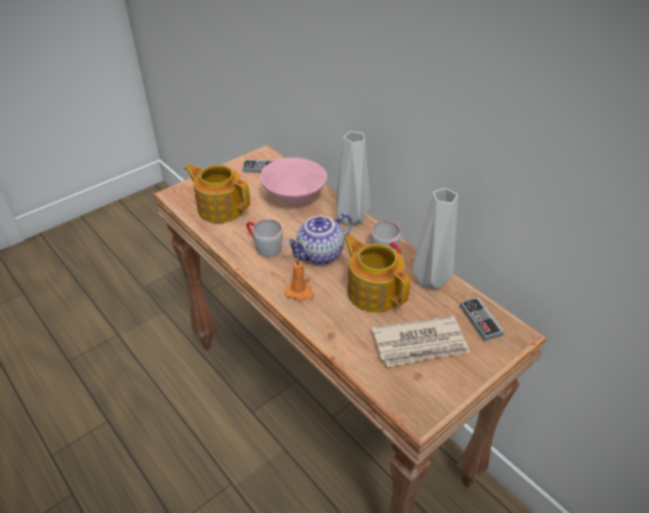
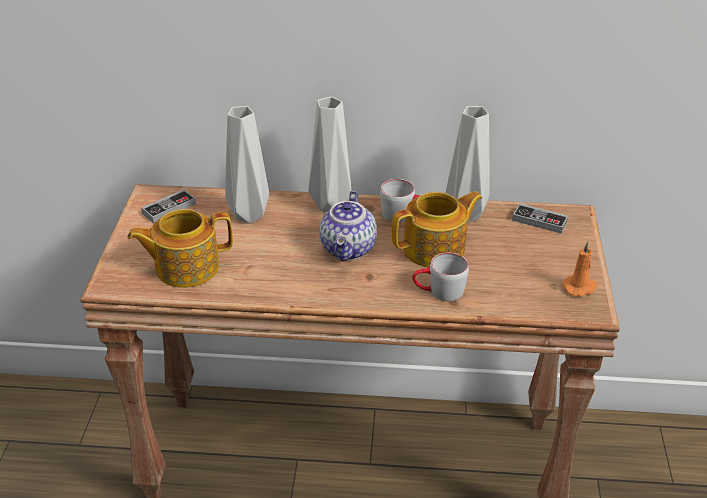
camera: 45 degrees left, 5 degrees down
(263, 246) = (286, 273): grey mug -> grey mug (439, 292)
(294, 197) = (248, 216): pink bowl -> grey vase
(300, 293) = (380, 288): orange candle -> orange candle (580, 287)
(373, 291) = (436, 249): teapot -> teapot turned 150 degrees clockwise
(420, 344) = (524, 263): newspaper -> none

